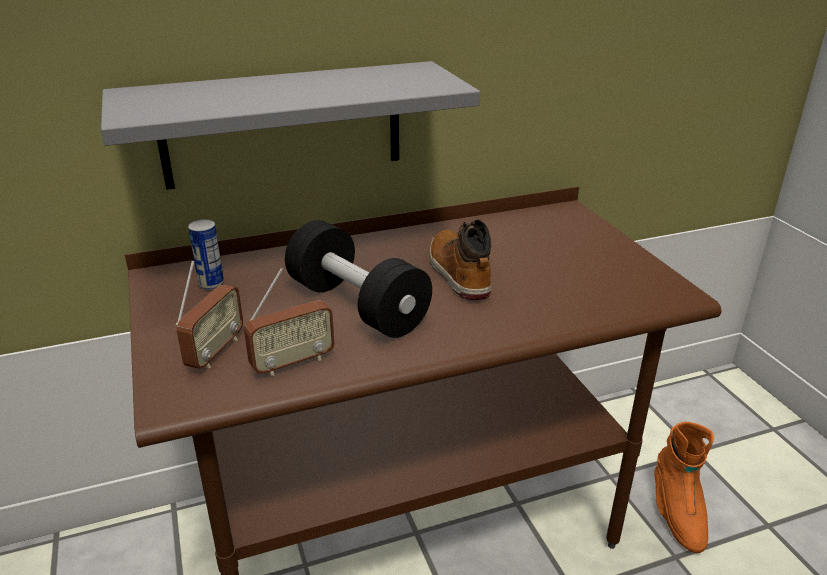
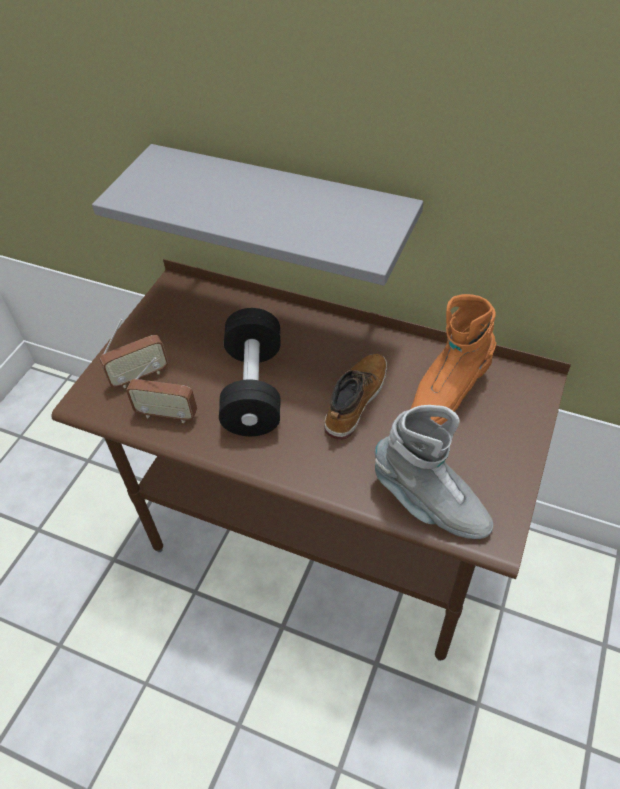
camera: 45 degrees right, 20 degrees up
(211, 284) = (194, 312): can -> none
(610, 301) = (429, 504): none -> grey boot
(676, 513) = (521, 677): orange boot -> orange boot (447, 393)

